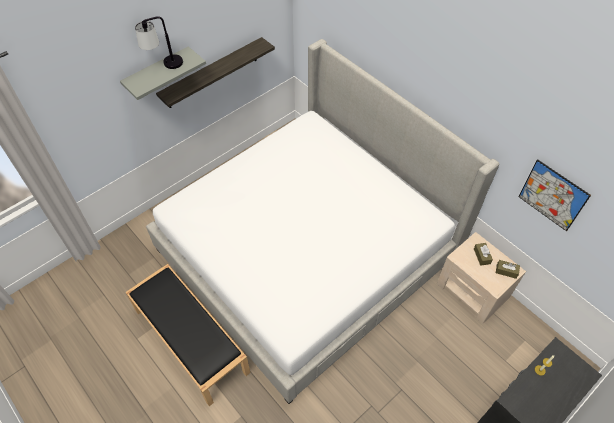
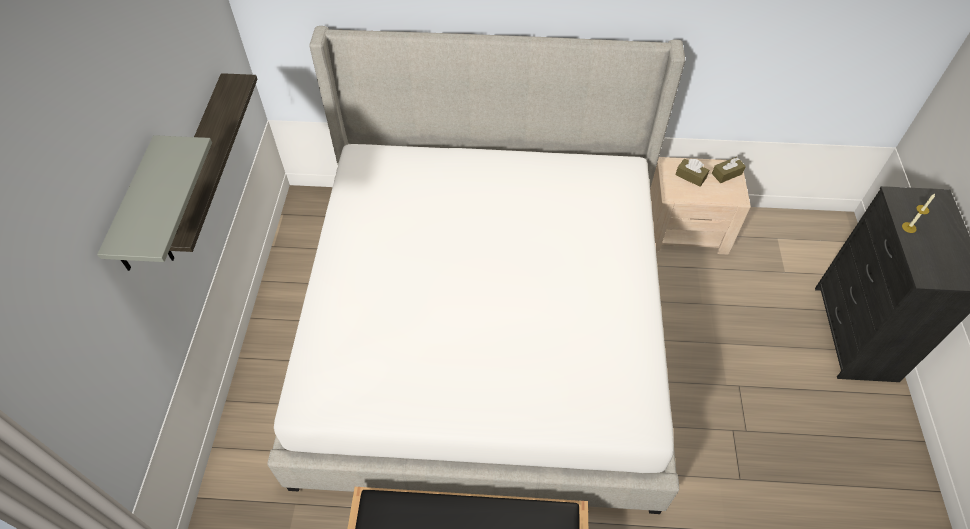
camera: 45 degrees left, 0 degrees up
(164, 66) = (151, 184): table lamp -> none
(552, 195) = (763, 39): picture -> none

